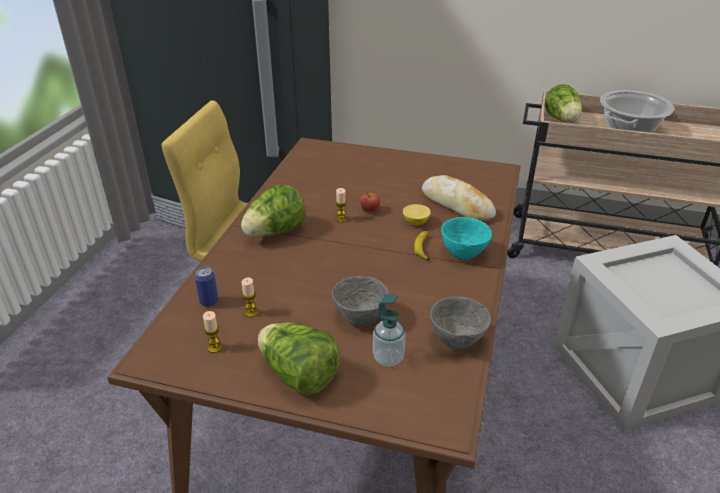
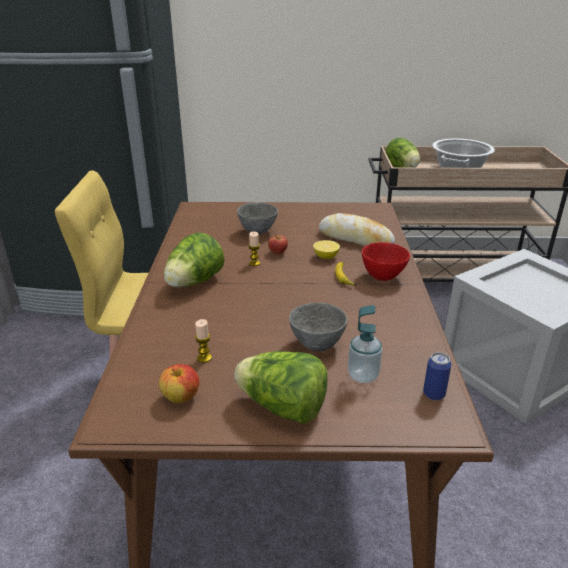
camera: 15 degrees left, 5 degrees down
(209, 302) = (154, 355): can -> can (434, 394)
(215, 347) = (181, 397): candle -> apple
(456, 340) = (417, 349): grey bowl -> grey bowl (257, 231)
(463, 253) = (382, 276): turquoise bowl -> red bowl

